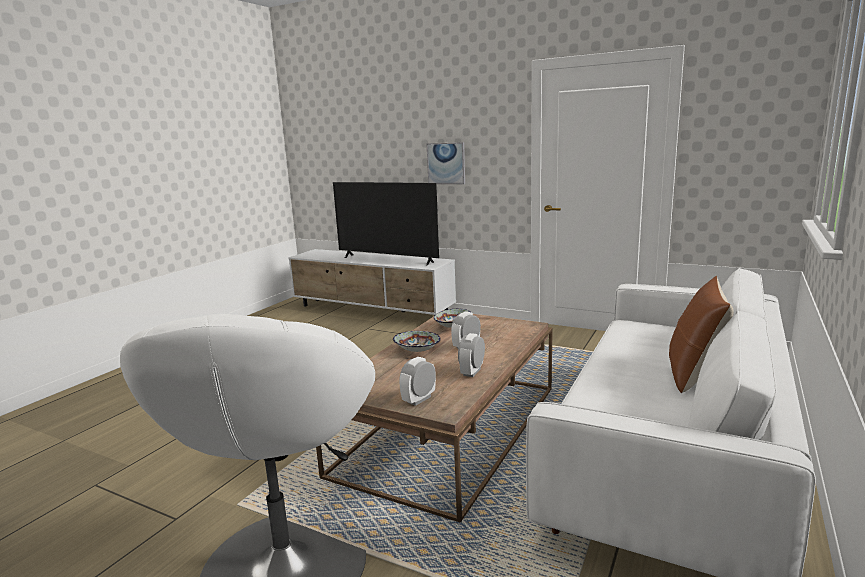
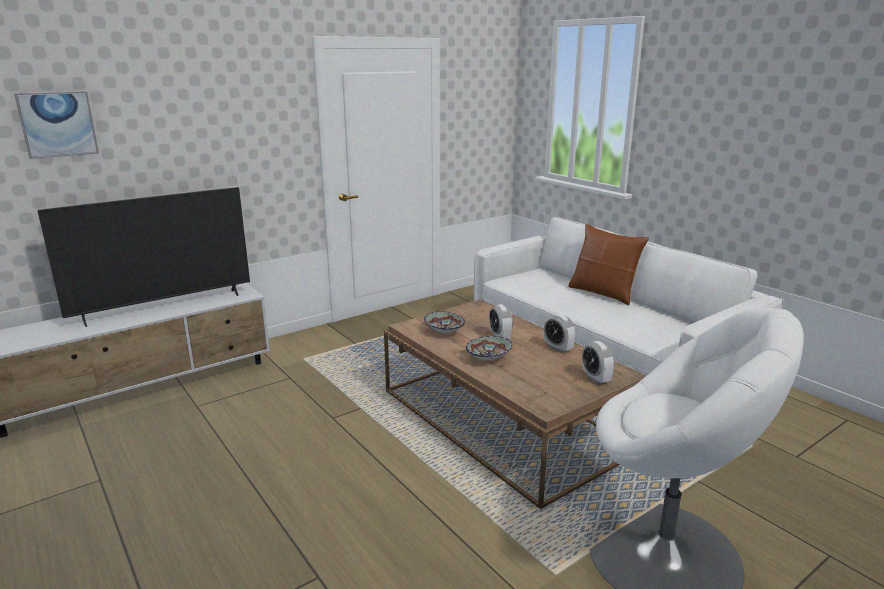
camera: 65 degrees left, 5 degrees up
(446, 163) = (214, 160): picture -> picture (58, 124)

